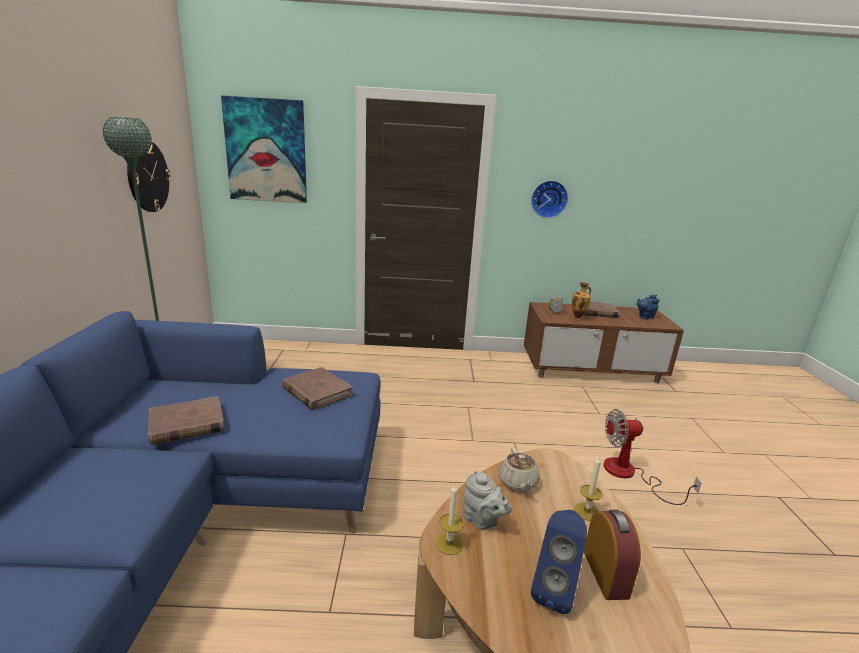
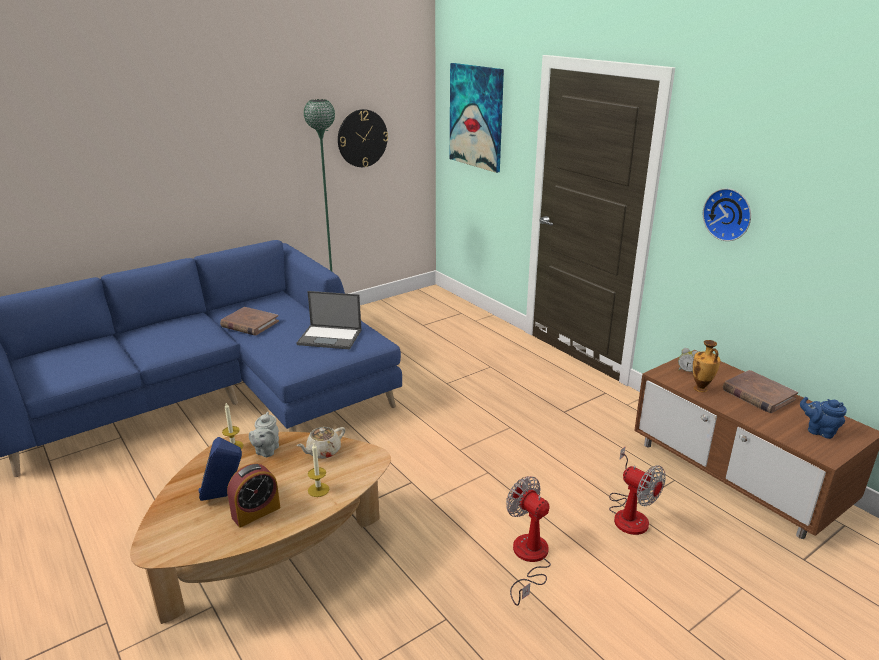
camera: 55 degrees right, 5 degrees up
(316, 391) = (330, 337): brown book -> laptop
(605, 415) = (629, 513): none -> fan

